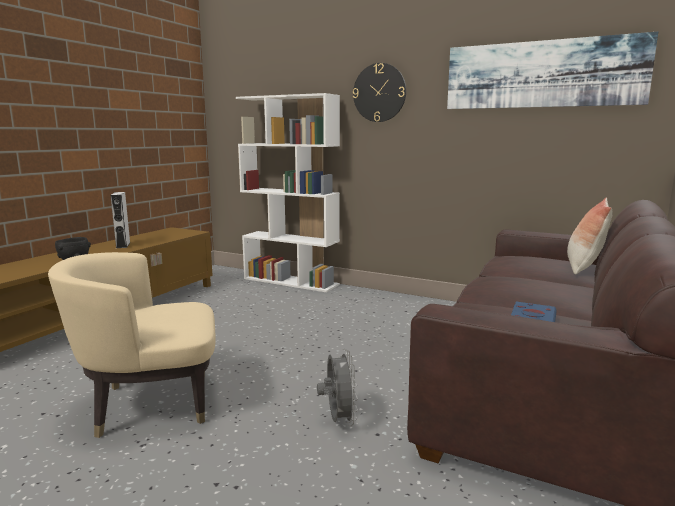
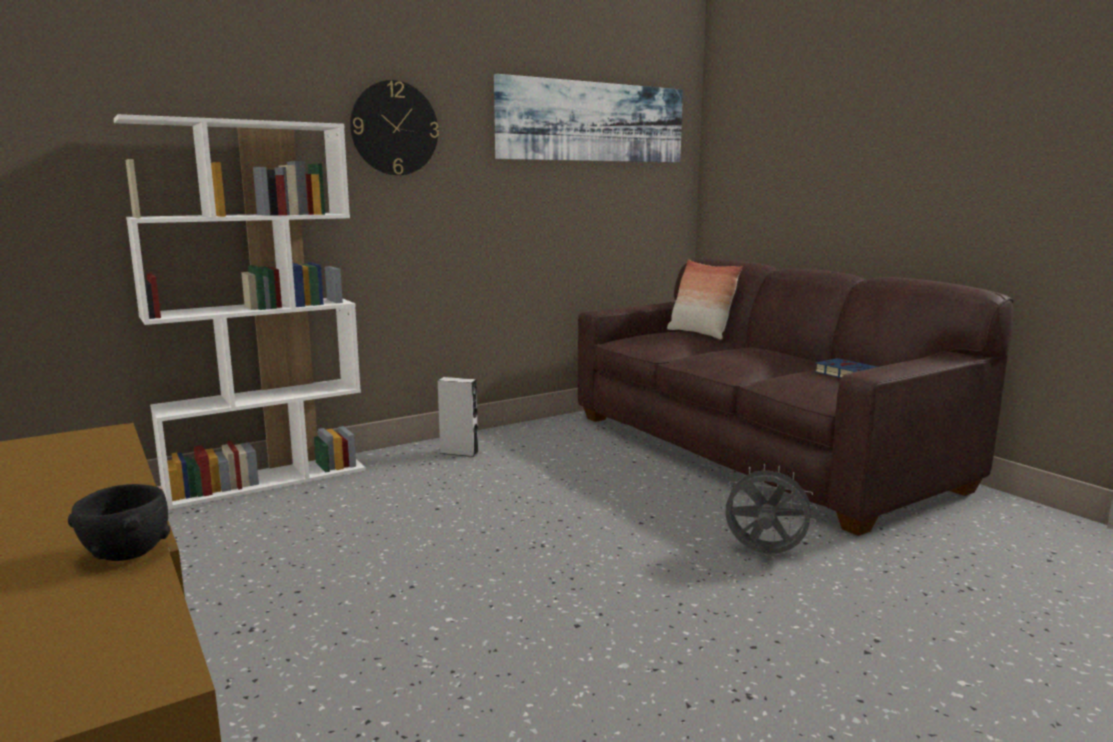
camera: 60 degrees left, 0 degrees up
(123, 245) = (70, 497): grey speaker -> grey speaker (459, 452)
(151, 404) = (626, 675): beige armchair -> none

